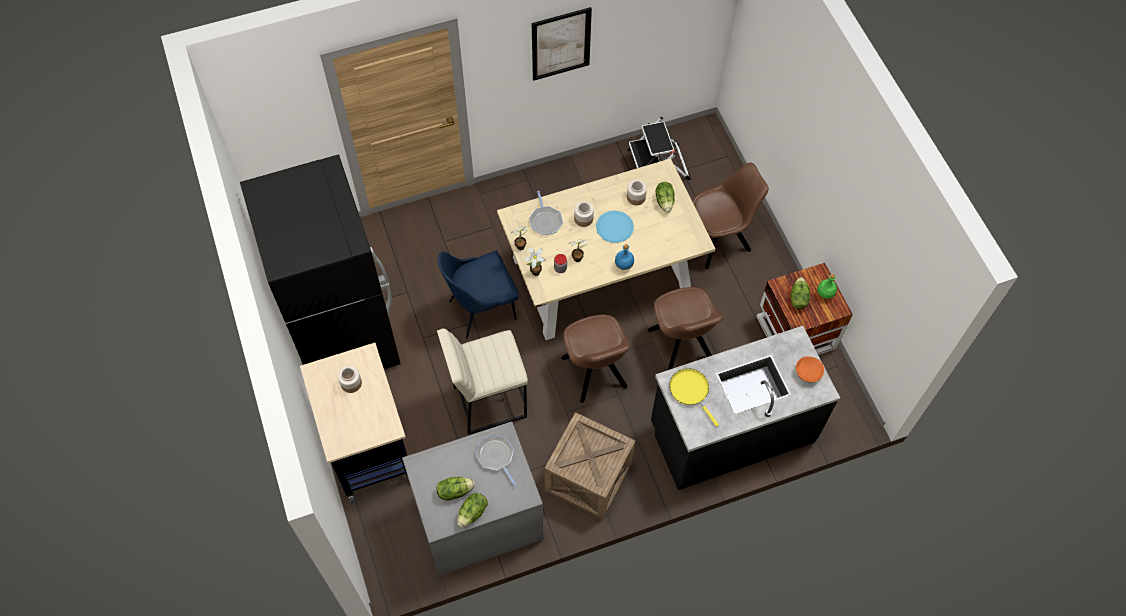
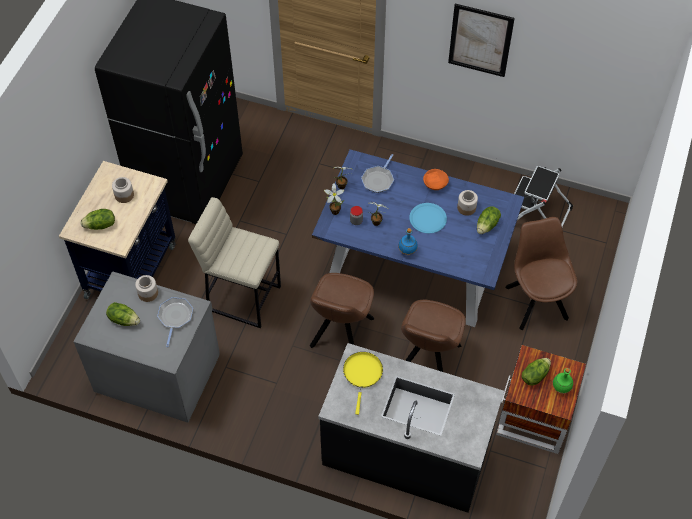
camera: 40 degrees right, 5 degrees down
(473, 513) = (121, 344): lettuce -> lettuce (100, 225)
(482, 311) = (299, 230): blue chair -> none
(583, 218) = (409, 197): jar -> jar (148, 293)
(588, 477) = (263, 404): crate -> none
(602, 274) = (415, 265): beige dining table -> blue dining table
(718, 241) = (535, 302): brown chair -> brown chair turned 120 degrees counterclockwise
(808, 373) = (471, 430): orange bowl -> orange bowl (435, 184)

